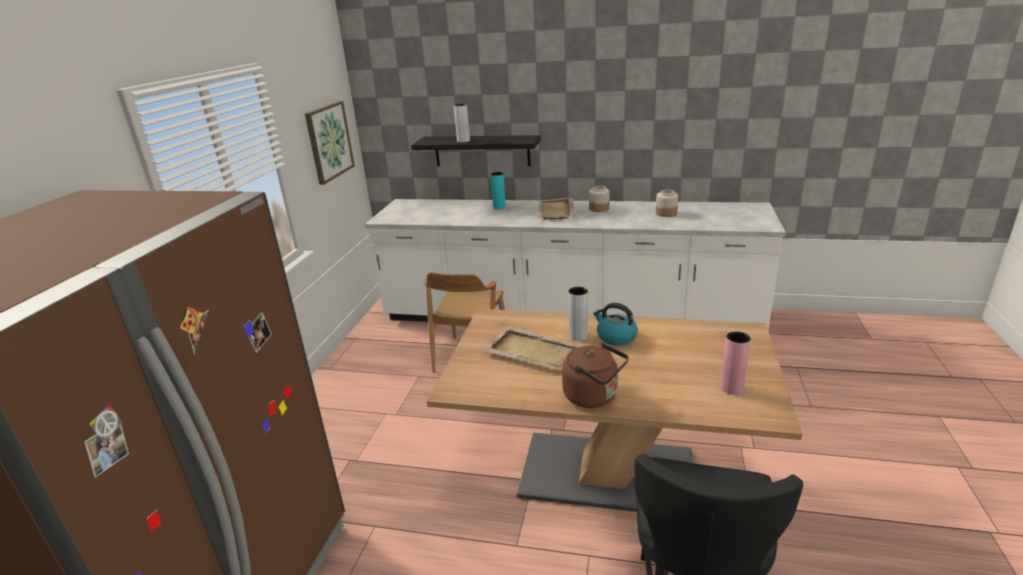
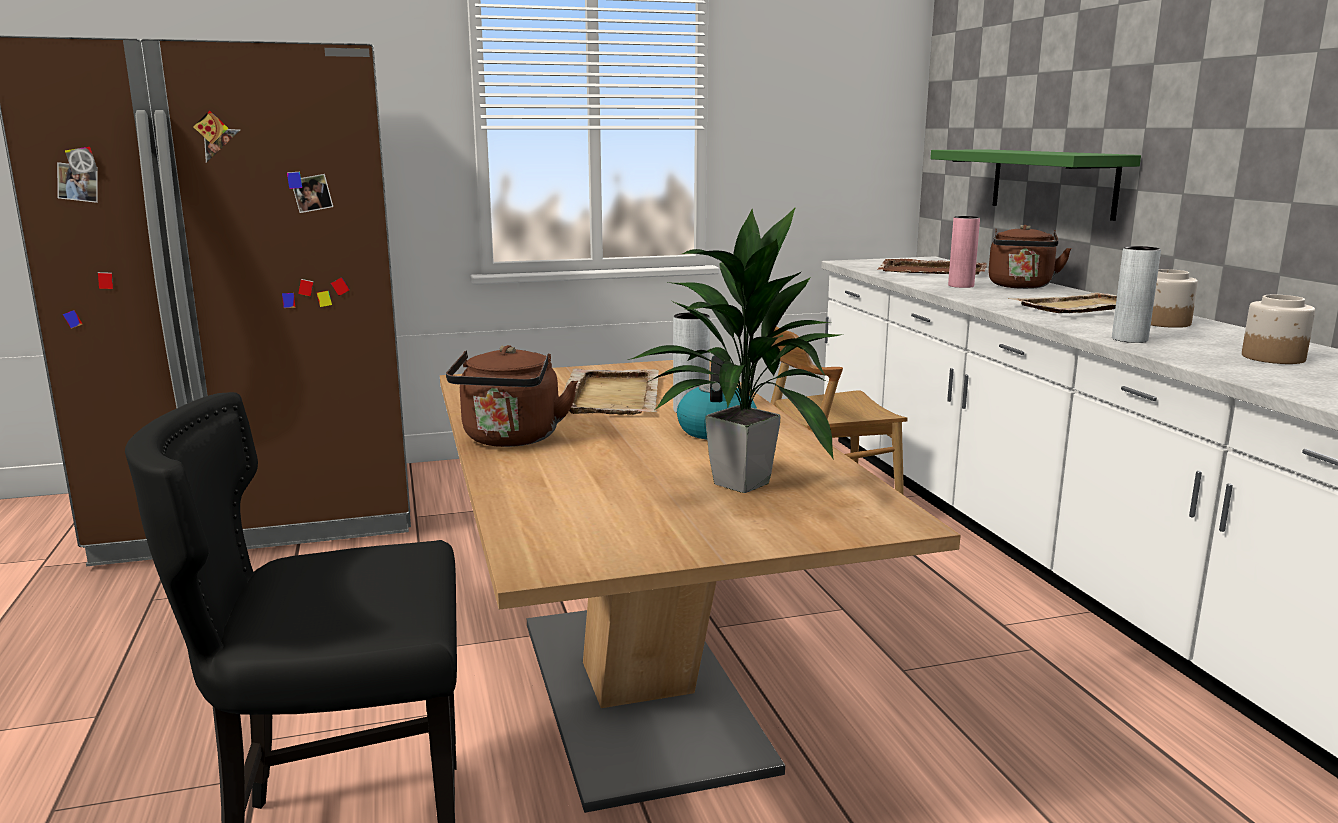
camera: 60 degrees right, 10 degrees down
(329, 141) = (832, 131): picture -> none
(437, 210) = (933, 271): none -> brown tray
(463, 141) = (1002, 151): grey vase -> grey vase (1129, 339)
(482, 151) = (1052, 182): black shelf -> green shelf
(499, 207) = (1020, 286): turquoise vase -> brown kettle
(695, 350) = (738, 484): none -> potted plant
(731, 388) = (621, 522): pink vase -> pink vase (961, 286)

